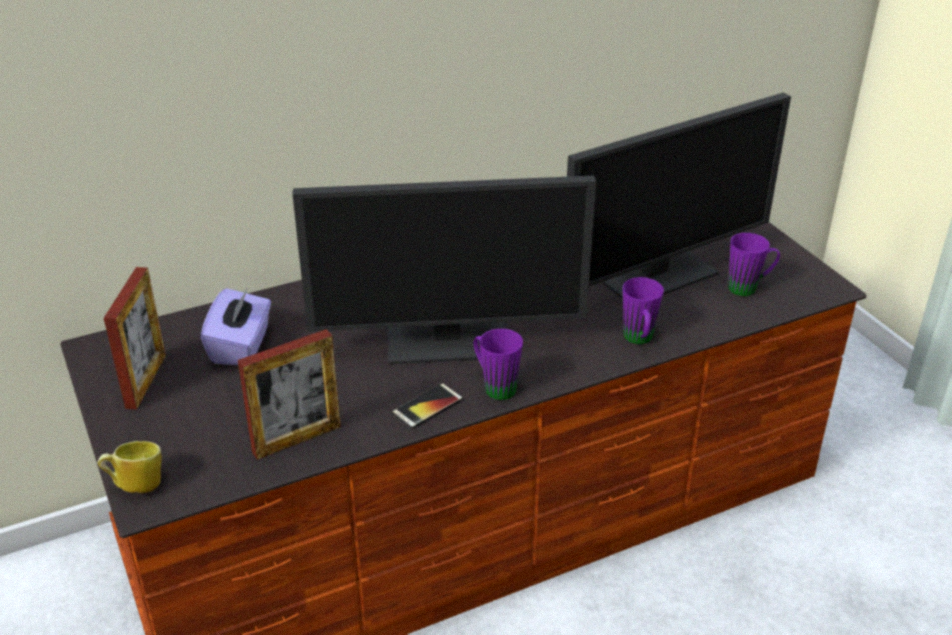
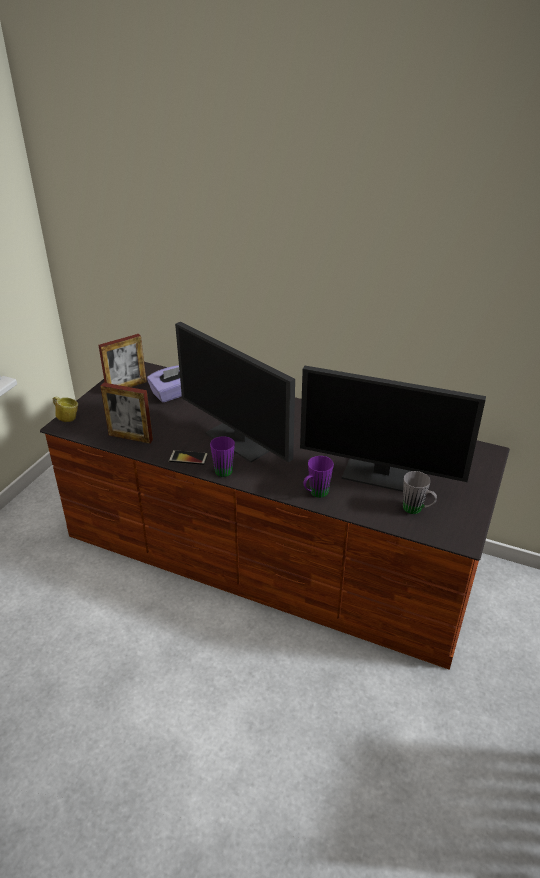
camera: 50 degrees right, 0 degrees up
(749, 287) = (416, 510): purple mug -> grey mug

